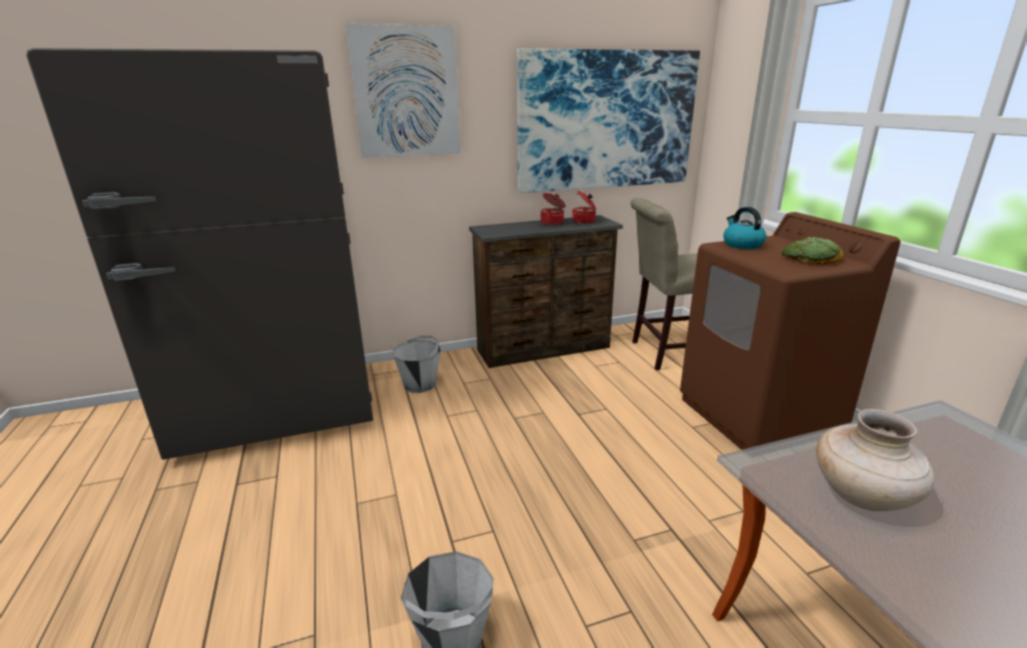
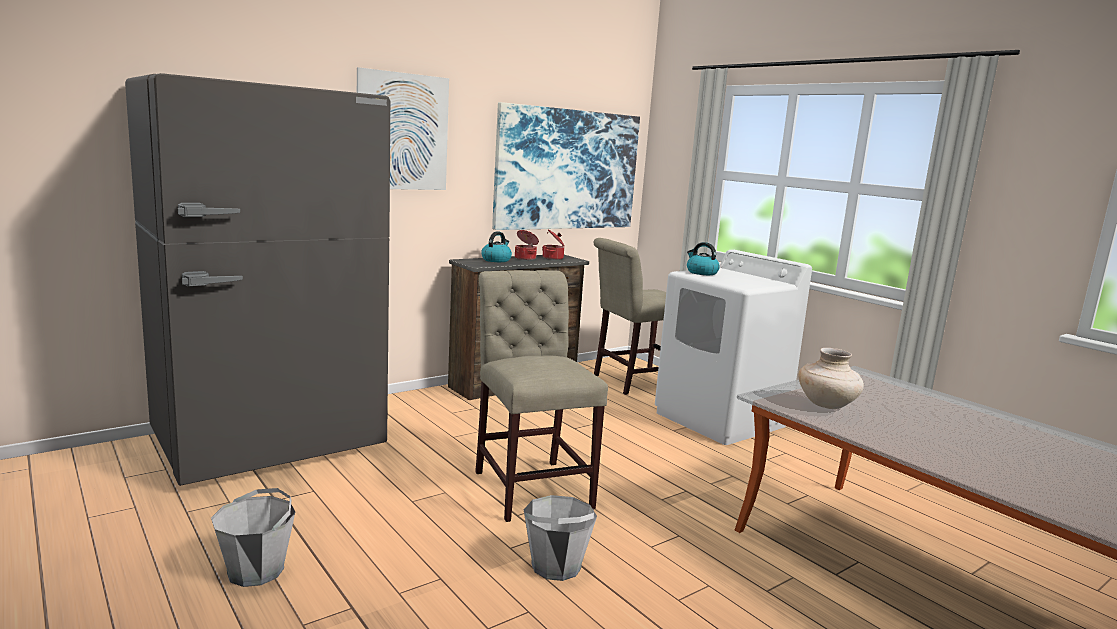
camera: 20 degrees left, 10 degrees down
(420, 384) = (408, 416): grey bucket -> grey bucket (256, 570)
(489, 496) = (530, 485): none -> beige chair
(518, 226) = (496, 260): none -> kettle
(758, 415) = (720, 420): brown washing machine -> white washing machine
(810, 258) = (754, 280): bread -> none

